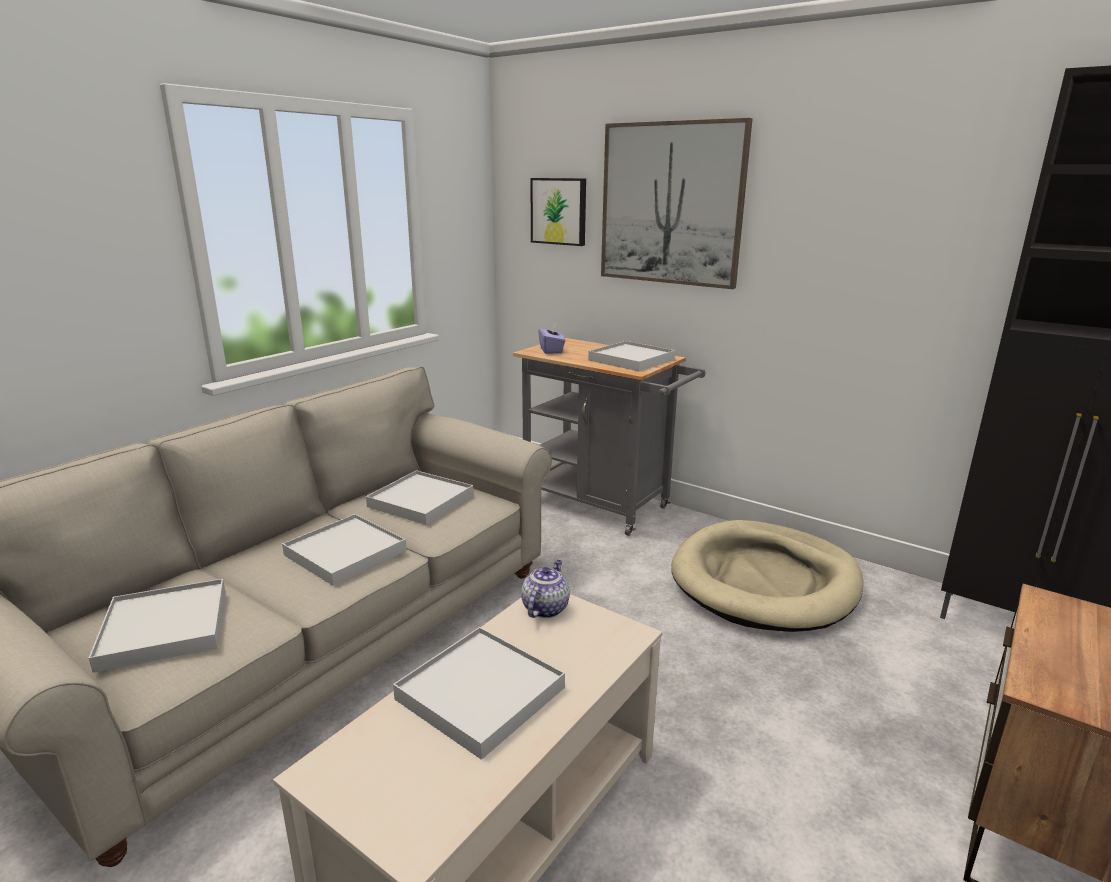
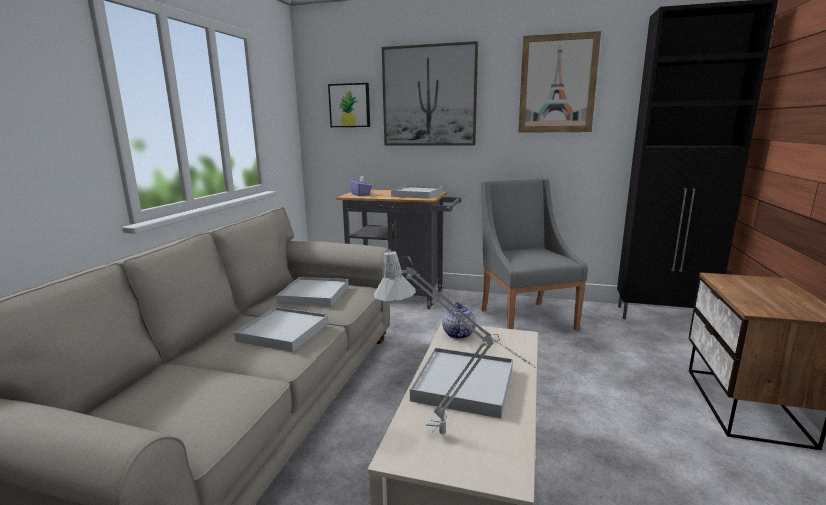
camera: 20 degrees left, 5 degrees down
(164, 628) = (177, 403): white tray -> none
(401, 766) = (452, 435): none -> grey table lamp
(765, 581) = (524, 318): beige dog bed -> grey armchair
(880, 196) = (557, 84): none -> picture

